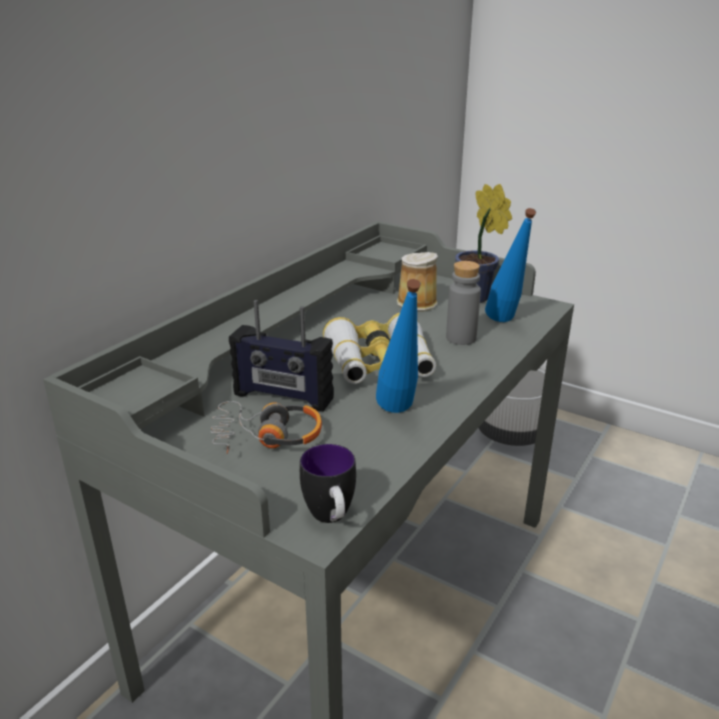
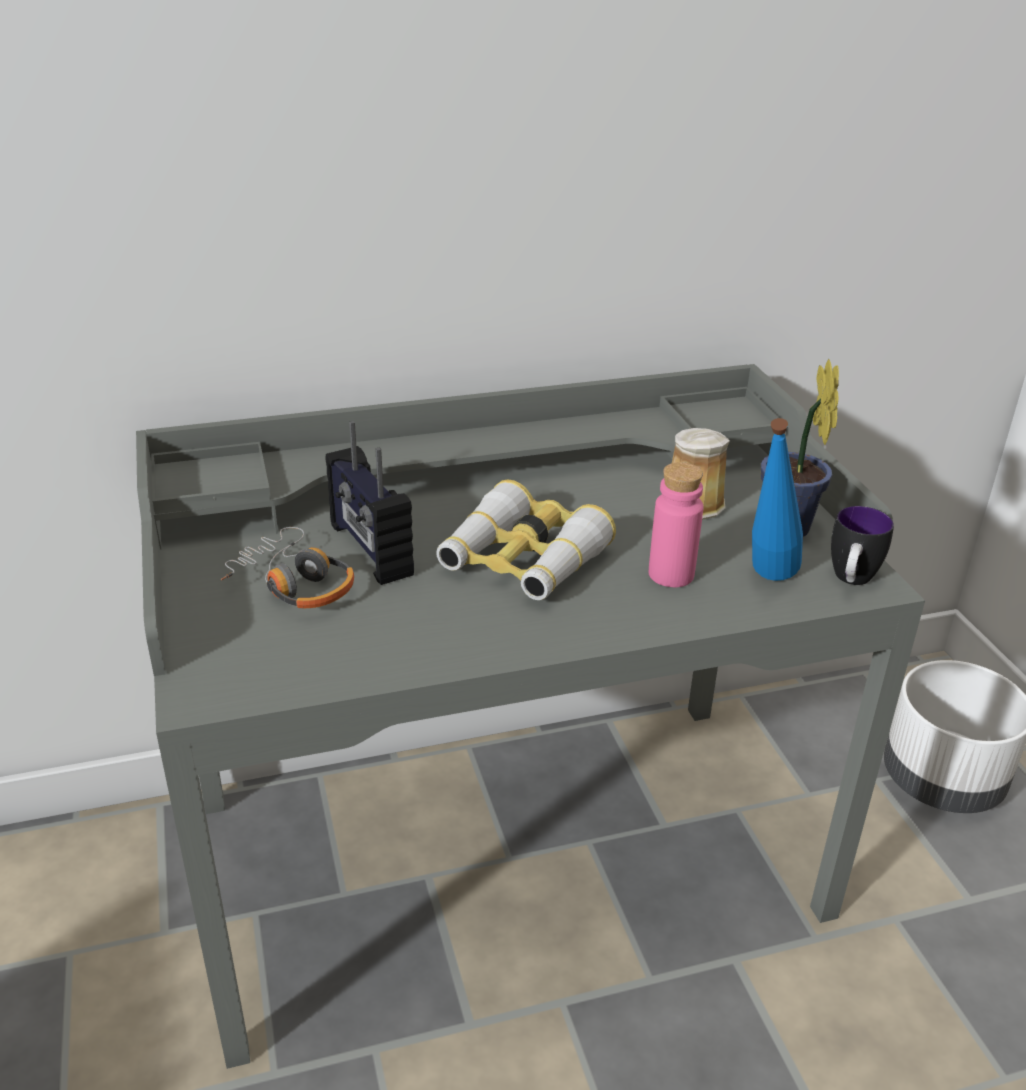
camera: 40 degrees right, 5 degrees up
(331, 519) = (225, 693): mug -> mug (850, 581)
(399, 415) = (446, 629): blue bottle -> none
(461, 338) = (671, 574): grey bottle -> pink bottle

